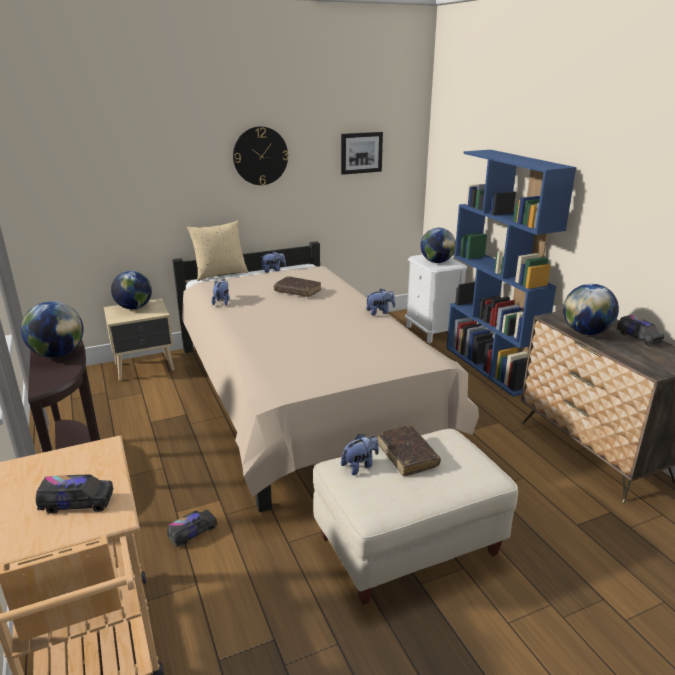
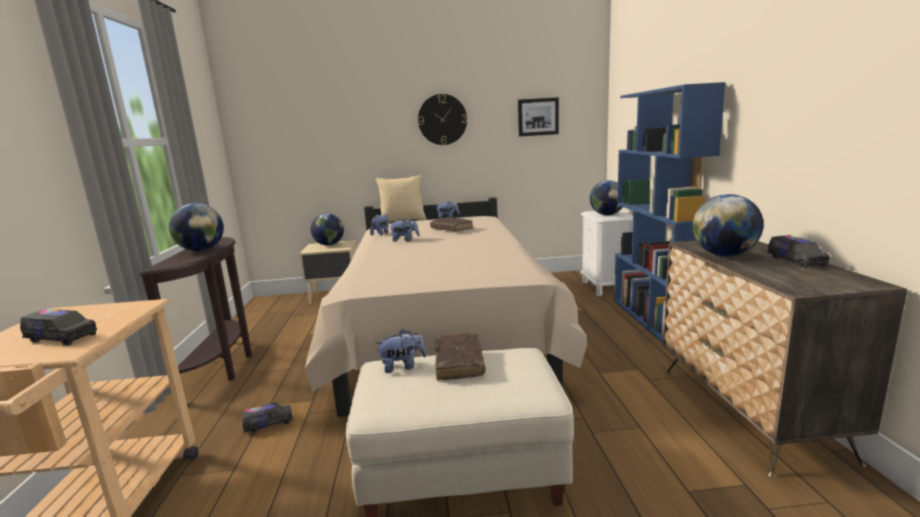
camera: 20 degrees right, 10 degrees down
(380, 312) = (512, 243): plush toy -> plush toy (405, 240)

